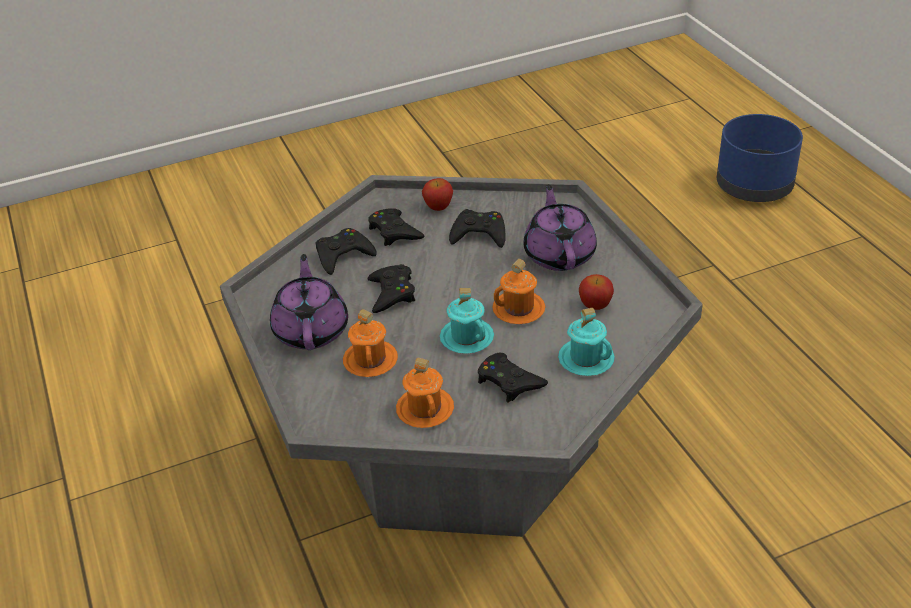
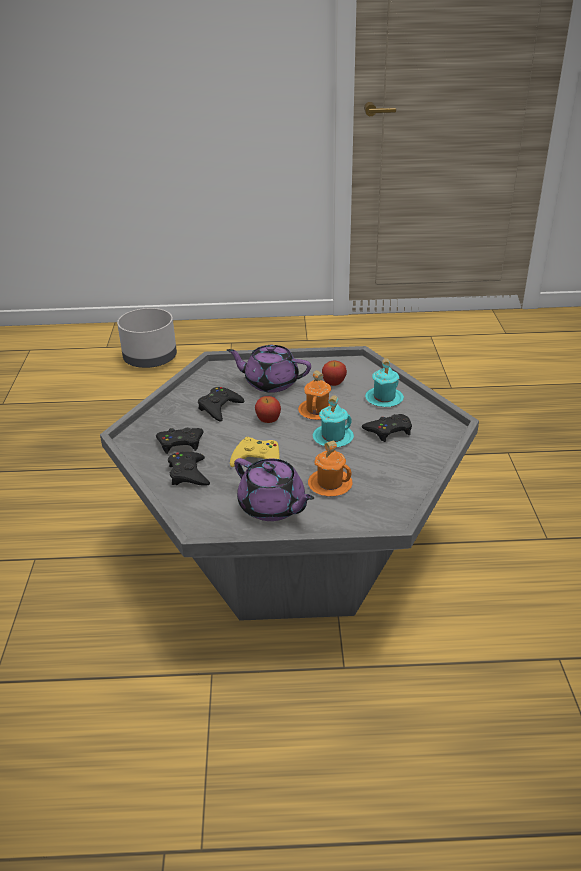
camera: 70 degrees left, 5 degrees down
(311, 330) = (272, 507): purple teapot -> purple teapot turned 150 degrees counterclockwise
(392, 293) = (257, 459): black game controller -> yellow game controller
(425, 409) = (397, 470): orange mug -> none
(438, 206) = (167, 417): apple -> apple (268, 420)
(753, 187) = (150, 359): blue planter -> grey planter

